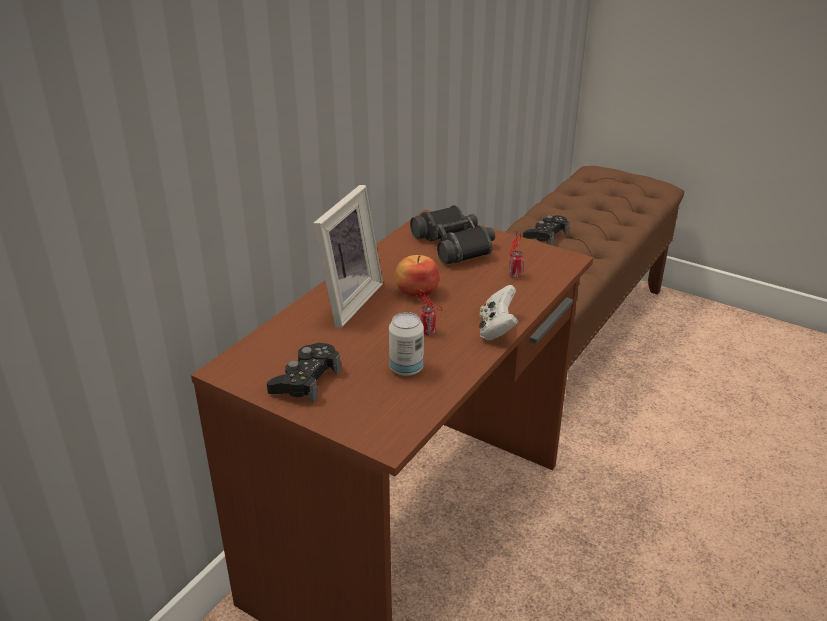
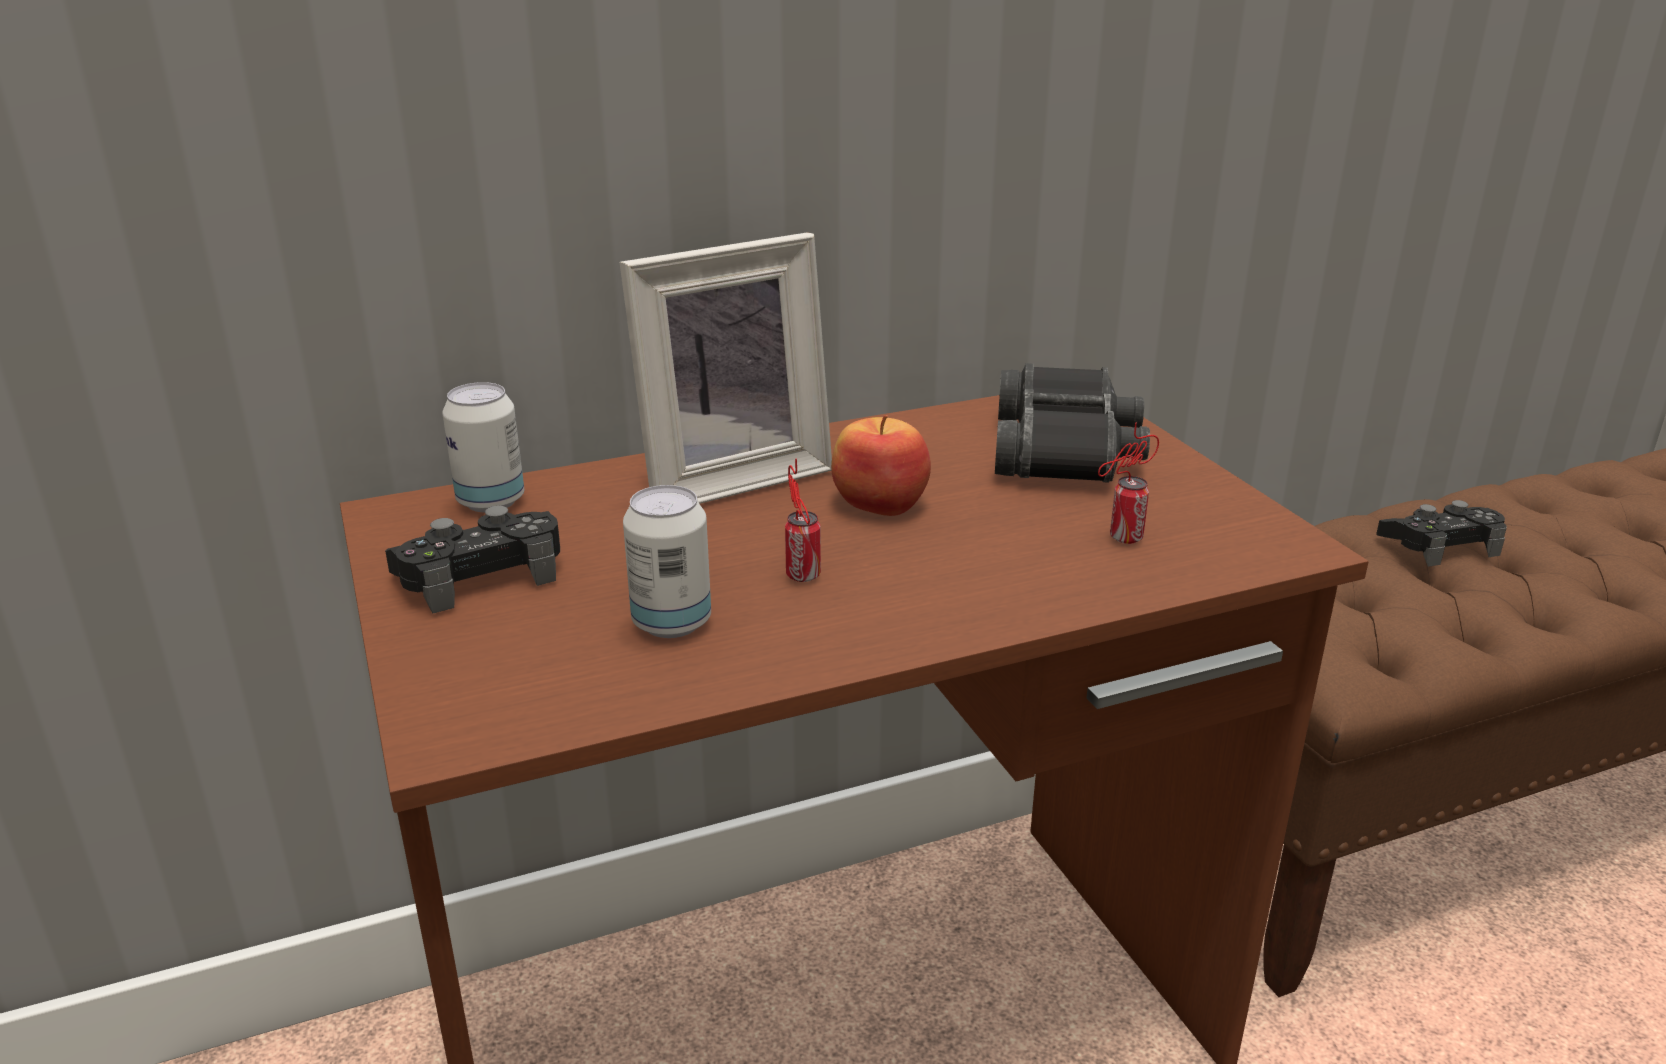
camera: 35 degrees right, 5 degrees down
(261, 348) = (491, 501): none -> can
(496, 329) = (950, 620): white game controller -> none

